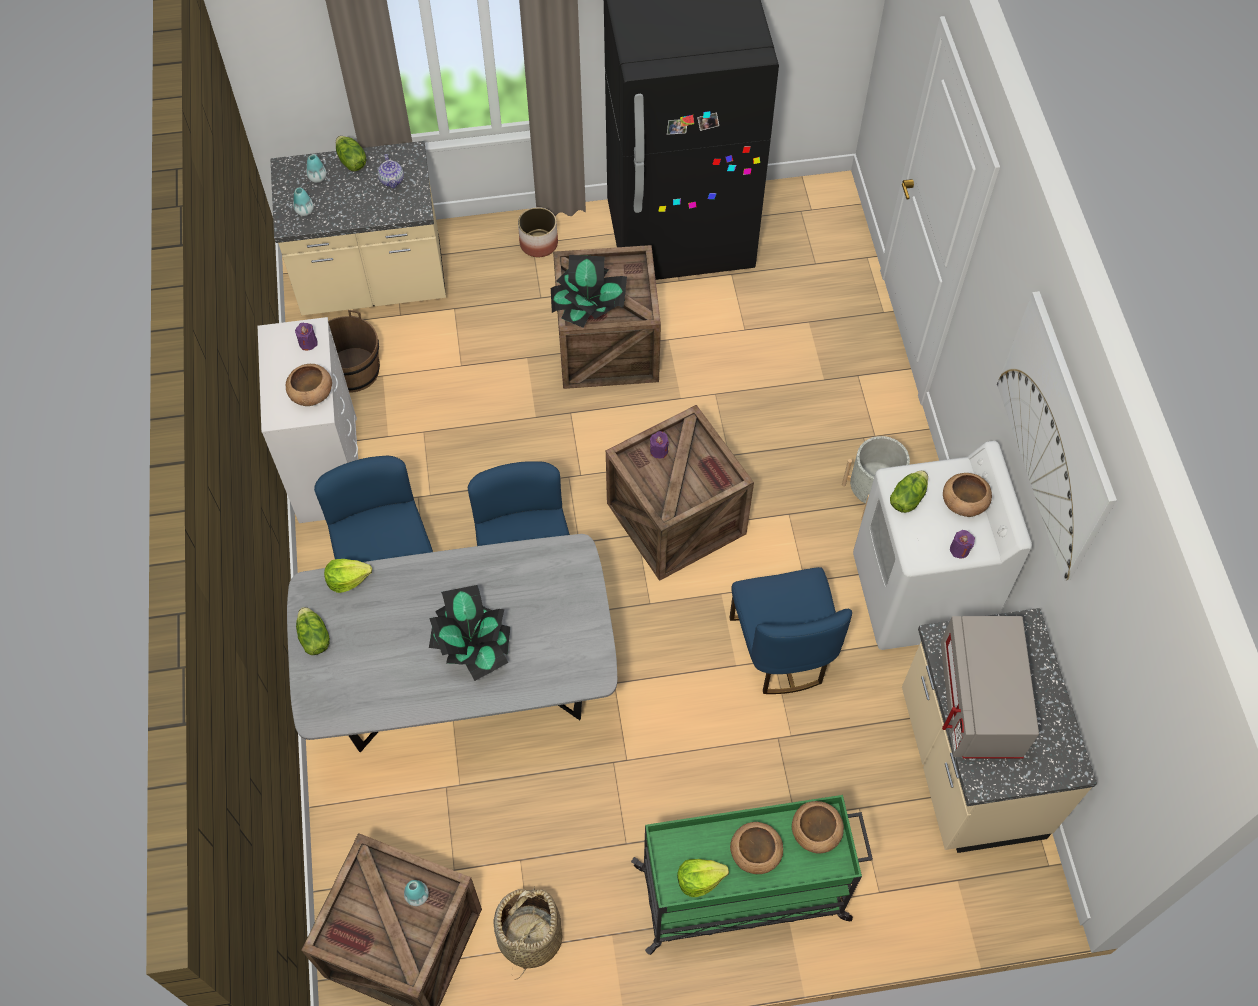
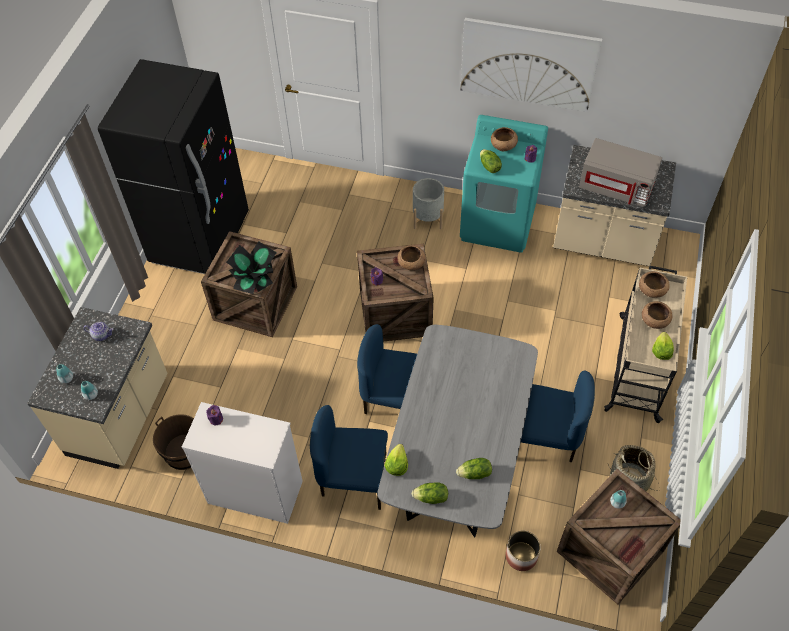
camera: 65 degrees left, 5 degrees down
(311, 394) = (259, 429): brown bowl -> brown bowl (411, 264)
(351, 162) = (68, 354): lettuce -> lettuce (475, 474)
(473, 646) = (476, 409): potted plant -> none
(539, 243) = (153, 311): planter -> planter (521, 555)
(744, 893) = (638, 366): green cart -> beige cart
(781, 649) = (502, 295): blue chair -> blue chair (545, 439)
(919, 595) = (498, 223): white washing machine -> turquoise washing machine

